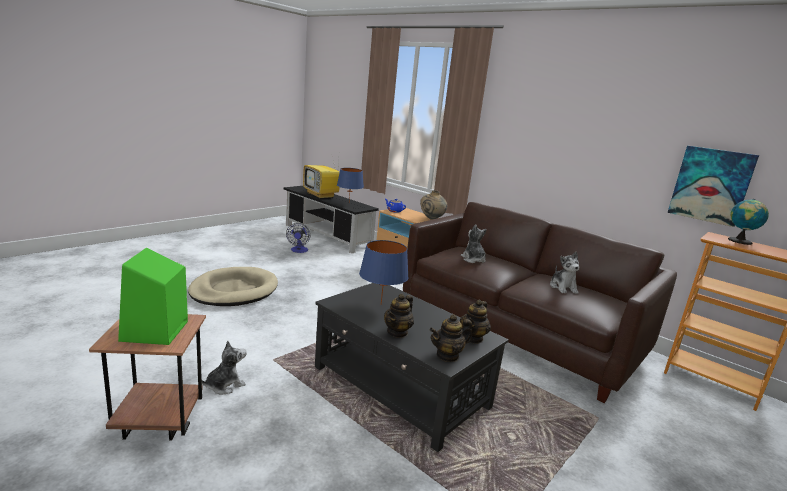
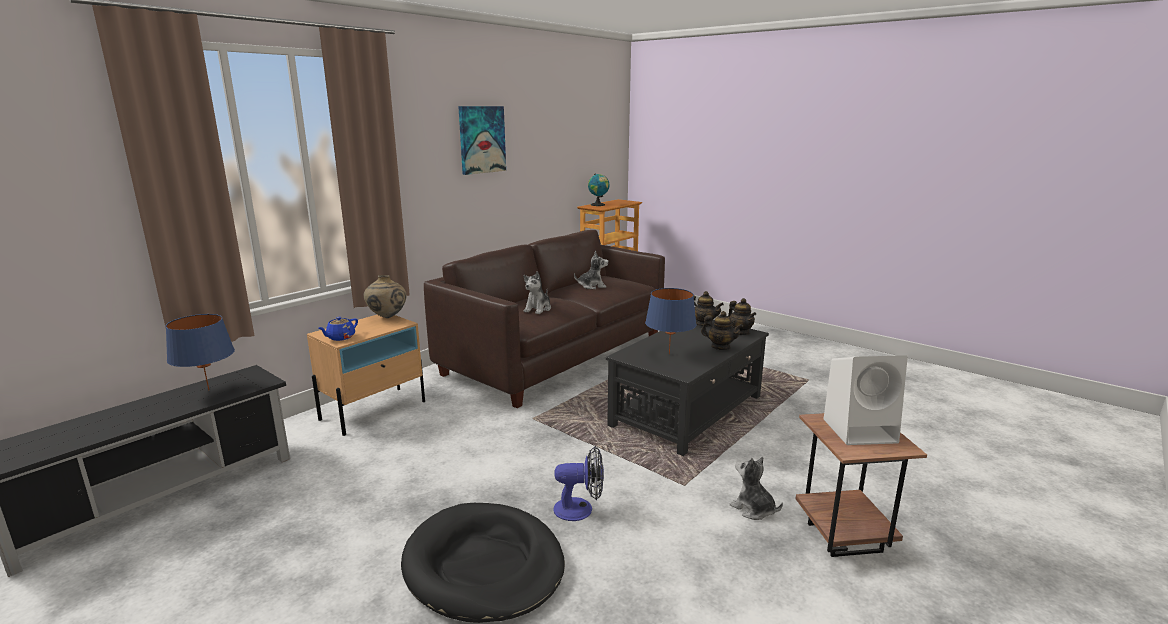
camera: 90 degrees left, 0 degrees up
(154, 332) = (861, 430): green speaker -> white speaker
(234, 290) = (484, 566): beige dog bed -> black dog bed
(298, 251) = (257, 522): fan -> fan (580, 509)
(321, 195) = (116, 422): television -> none
(473, 260) = (538, 309): plush toy -> plush toy turned 45 degrees counterclockwise
(711, 185) = (570, 172): picture -> picture (481, 139)

